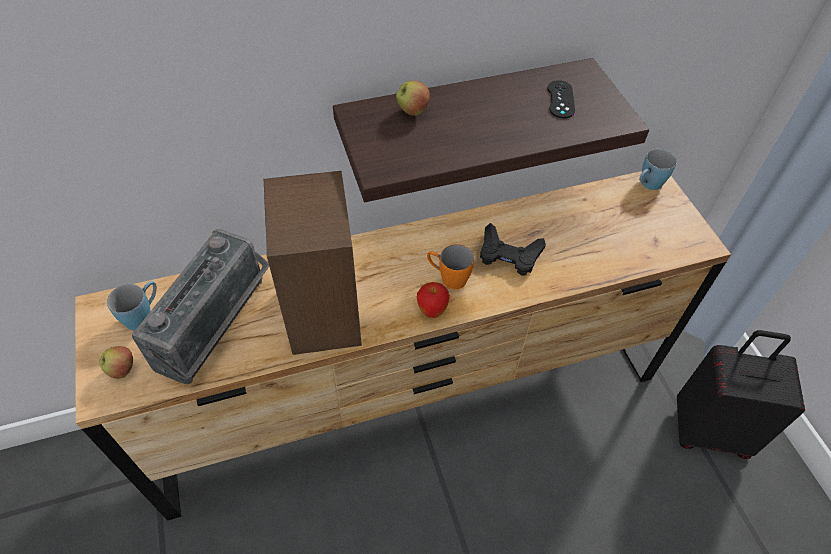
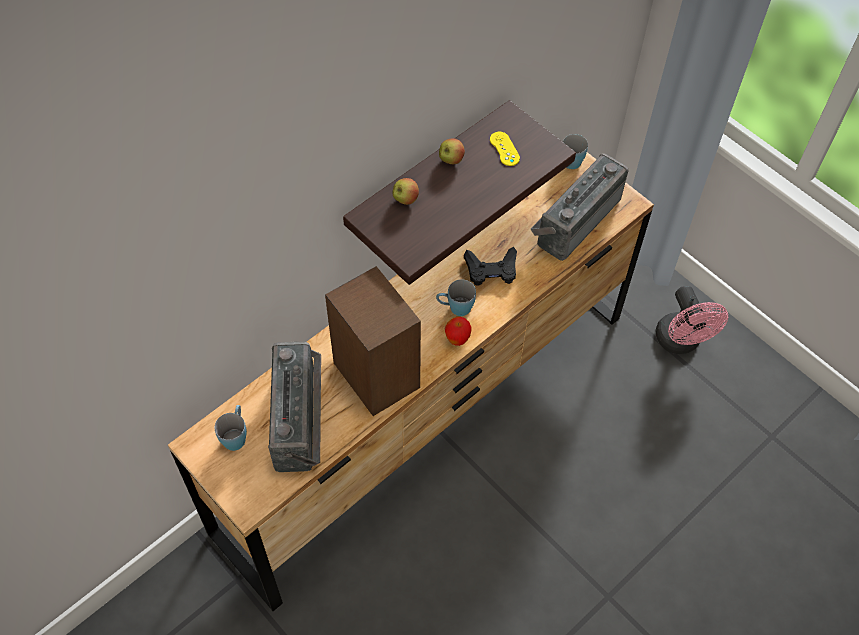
camera: 25 degrees left, 5 degrees up
(122, 369) = (251, 482): apple -> apple (451, 160)
(448, 277) = (455, 308): orange mug -> blue mug
(560, 99) = (504, 149): black game controller -> yellow game controller
(629, 237) = (574, 219): none -> radio
(709, 429) = (680, 342): black suitcase -> pink fan

